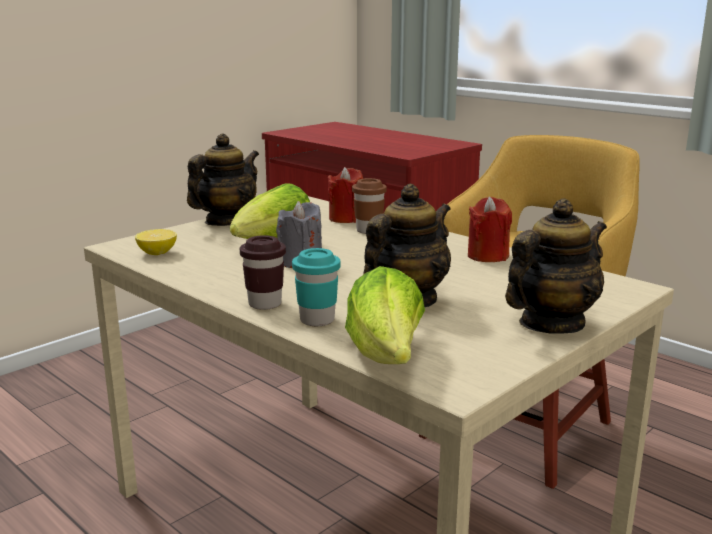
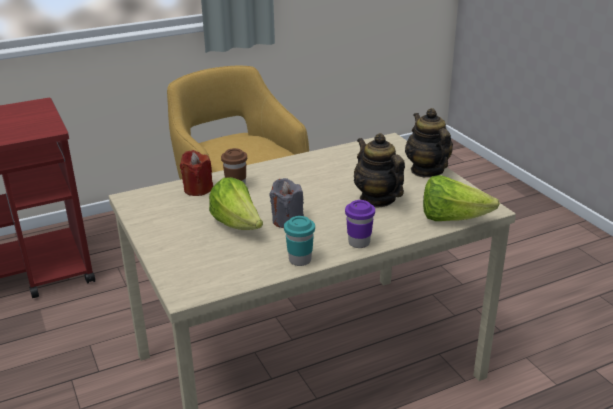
camera: 70 degrees left, 10 degrees up
(157, 253) = (221, 276): lemon -> none
(226, 222) = (158, 238): teapot -> none
(265, 304) = (359, 243): brown cup -> purple cup
(317, 320) = (393, 230): turquoise cup -> turquoise cup (300, 260)
(488, 256) = (318, 161): red candle -> none

